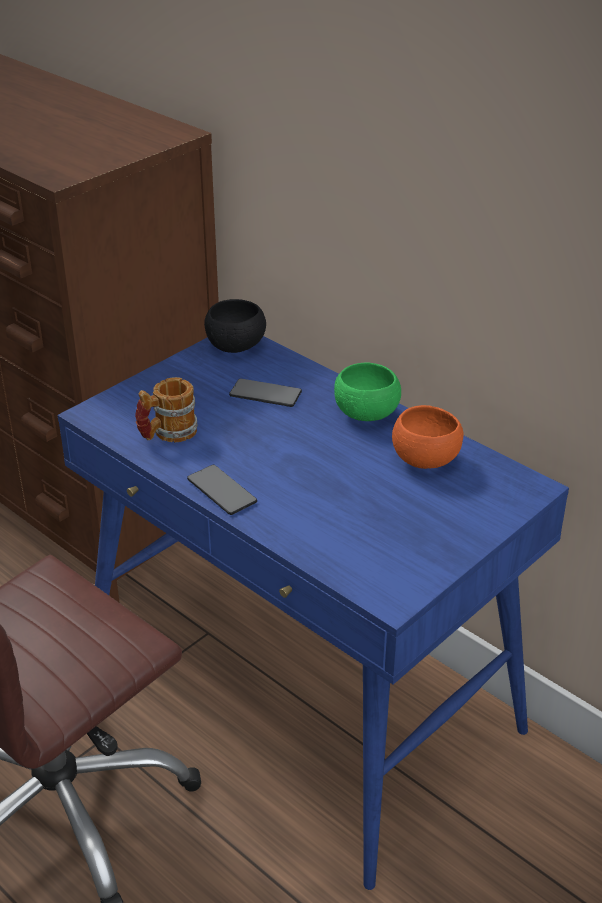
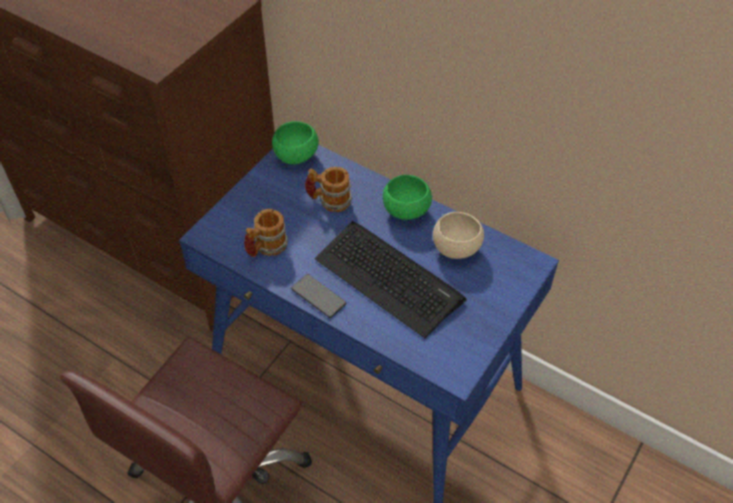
camera: 10 degrees left, 15 degrees up
(236, 346) = (296, 156): black bowl -> green bowl
(265, 394) = (329, 200): phone -> mug
(323, 482) = (389, 278): none -> keyboard
(425, 460) = (456, 249): orange bowl -> beige bowl

